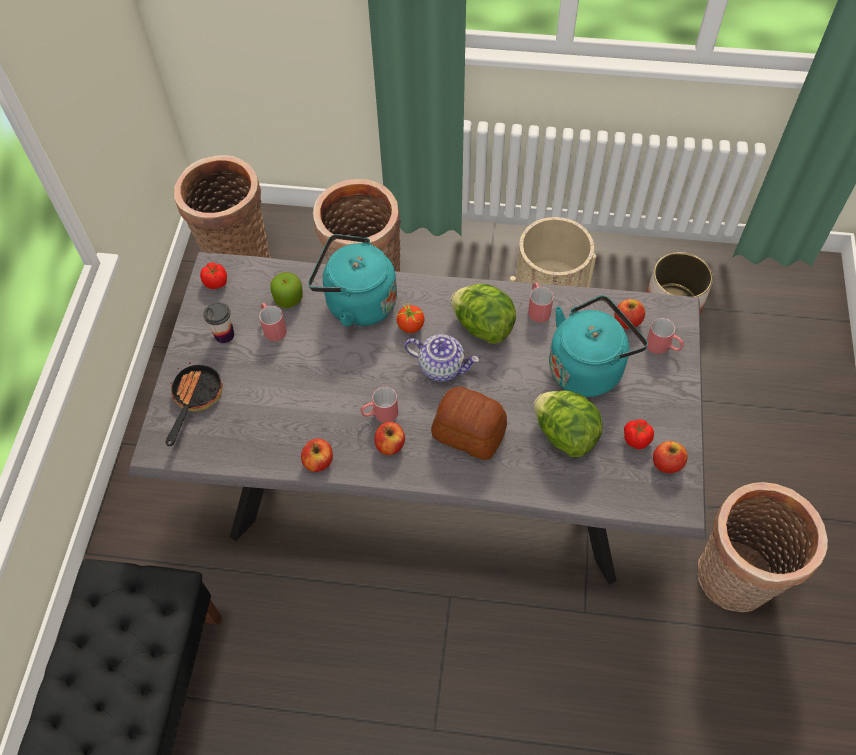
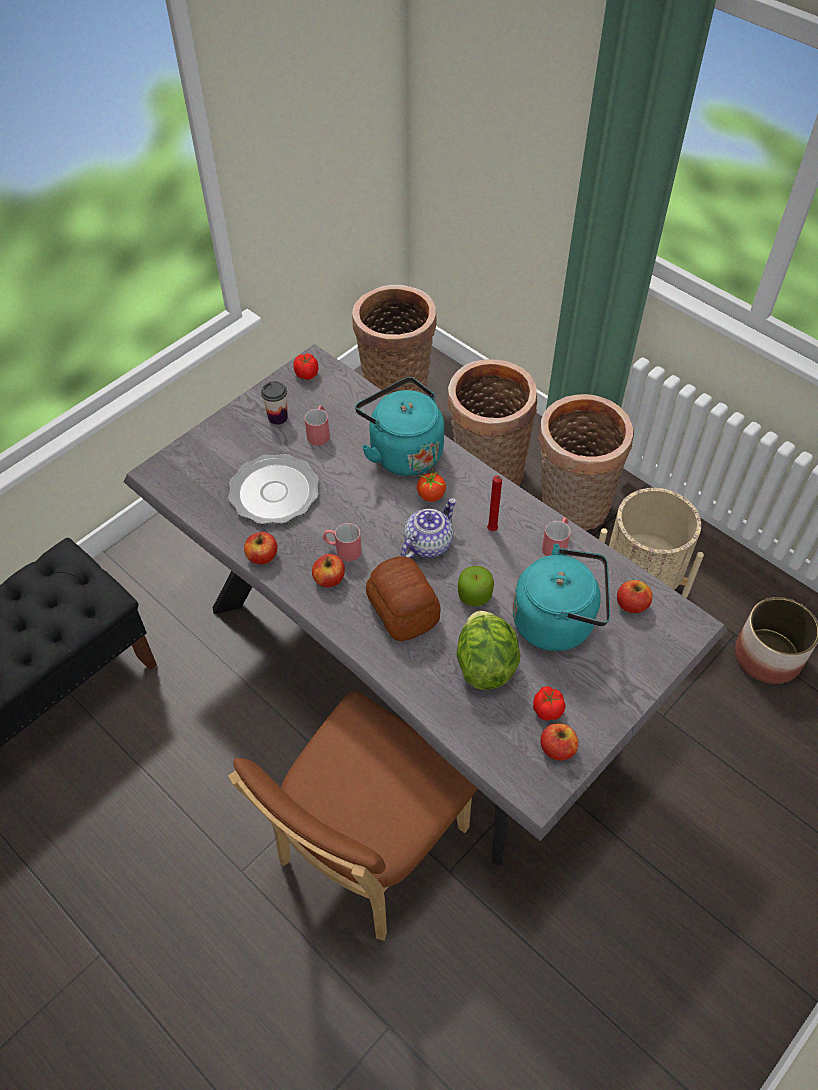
camera: 35 degrees right, 5 degrees down
(195, 399) = (214, 453): frying pan -> none
(280, 401) = (274, 492): none -> plate
(288, 298) = (351, 417): apple -> apple (474, 595)
(442, 367) = (428, 543): teapot -> teapot turned 105 degrees counterclockwise
(482, 326) = (492, 531): lettuce -> red candle
(515, 642) = (366, 851): none -> brown chair
(663, 347) = (646, 647): red mug -> none
(733, 581) = (616, 946): basket -> basket (571, 508)

